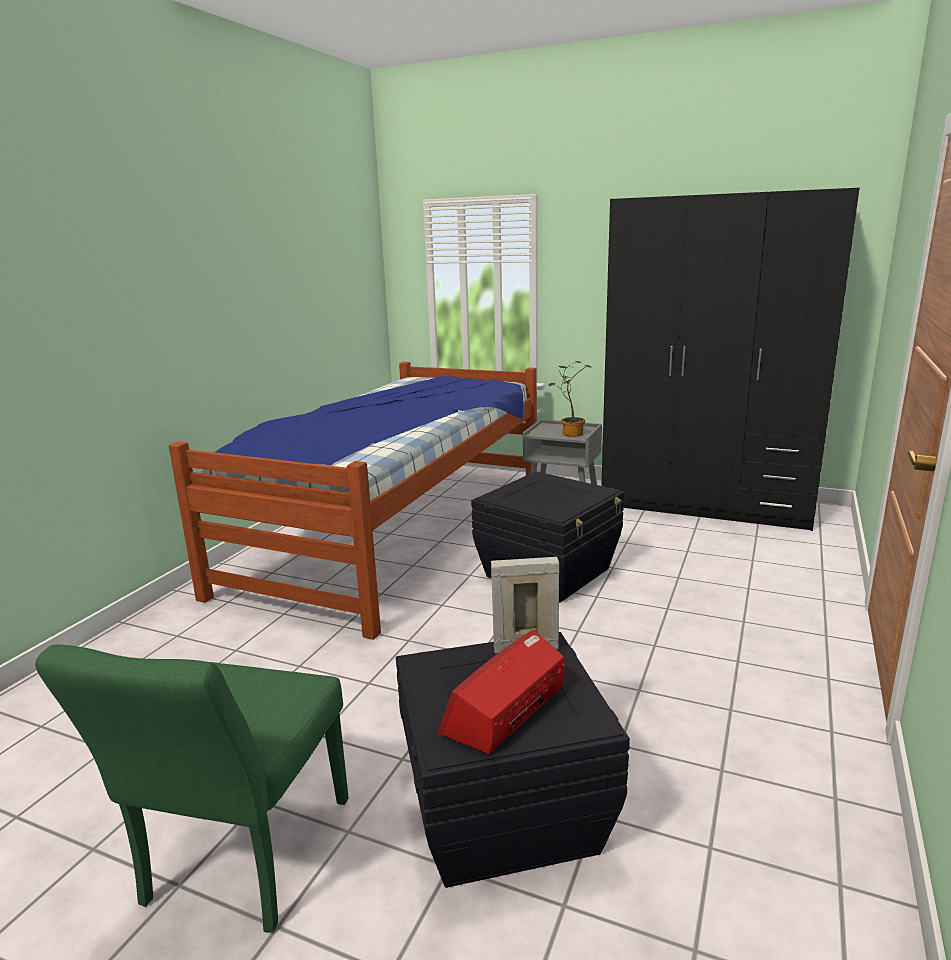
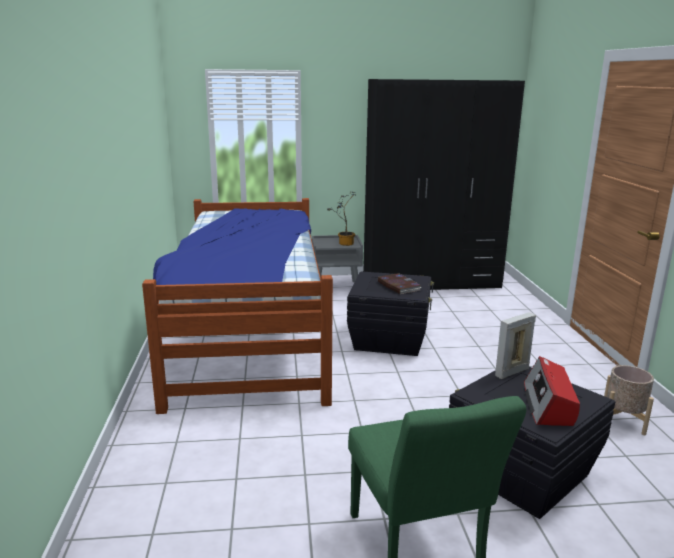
camera: 30 degrees left, 0 degrees up
(555, 497) = (398, 286): none -> book
(776, 790) = (623, 421): none -> beige planter

